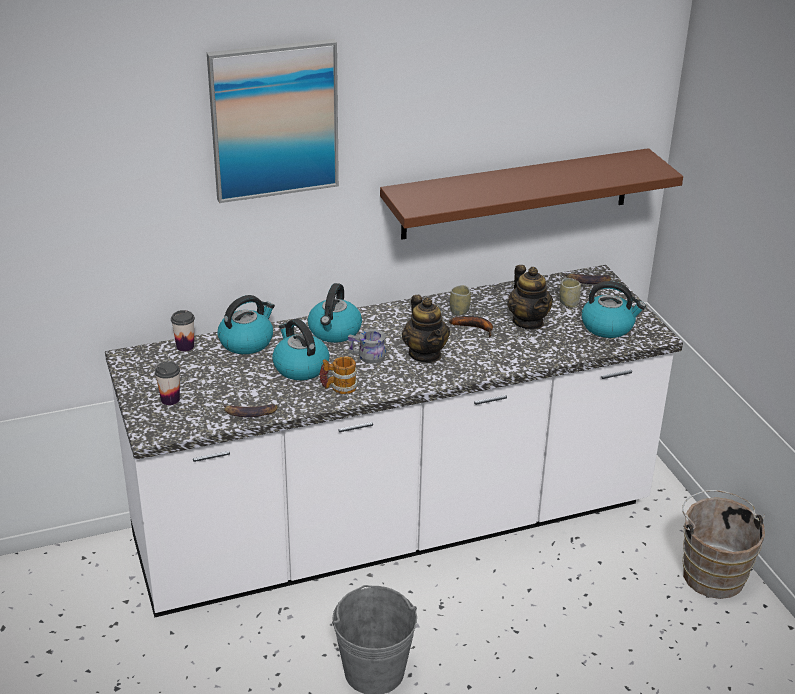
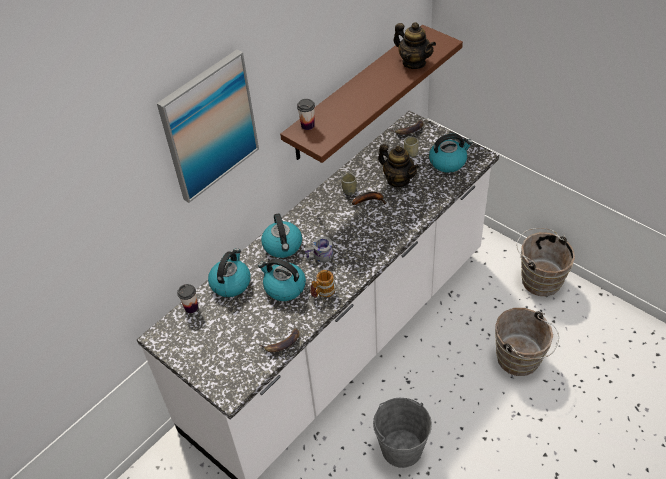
camera: 25 degrees left, 15 degrees up
(170, 399) = (219, 359): cup -> cup (307, 125)
(425, 354) = (355, 237): teapot -> teapot (414, 62)
(611, 651) = (521, 360): none -> brown bucket

